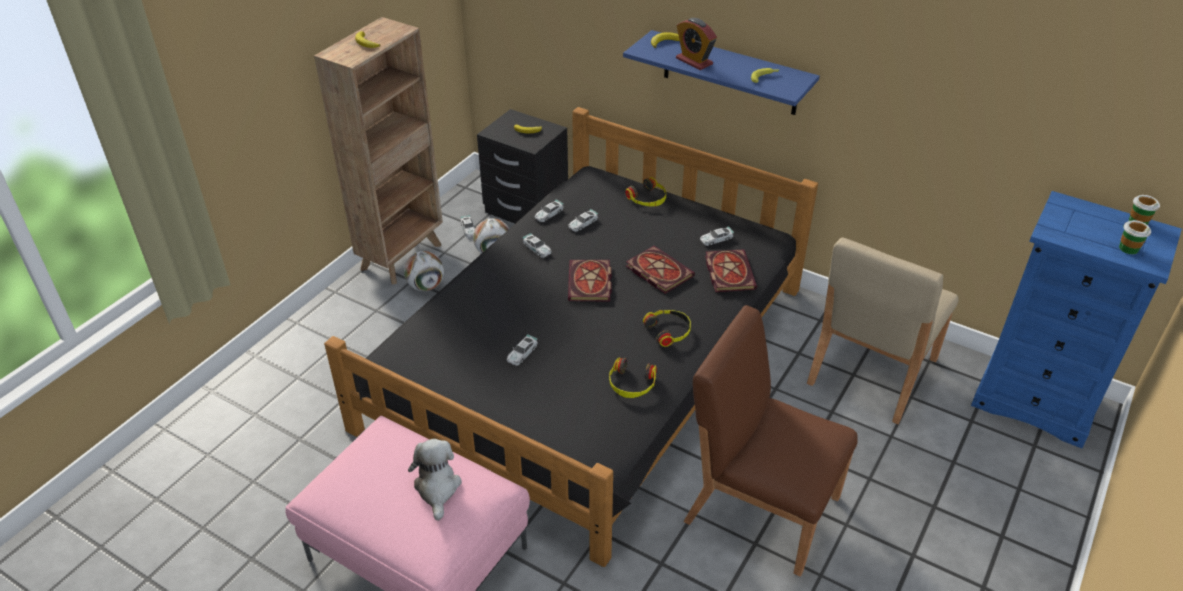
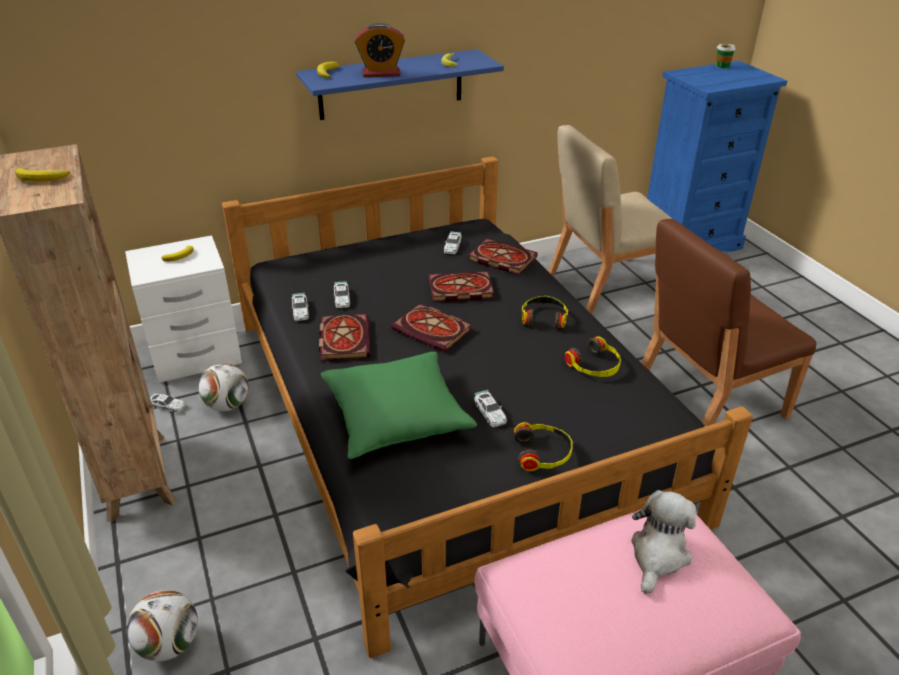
camera: 55 degrees left, 5 degrees down
(426, 286) = (212, 478): football -> football (169, 644)
(437, 488) = (658, 555): plush toy -> plush toy turned 90 degrees clockwise
(478, 313) = (396, 417): none -> green pillow
(526, 210) = (196, 355): black nightstand -> white nightstand
(537, 249) = (343, 339): toy car -> book
(648, 199) = (354, 253): headphones -> headphones (543, 453)
(871, 372) = (606, 285): beige chair -> beige chair turned 90 degrees clockwise
(1128, 248) = (747, 77): cup -> none

